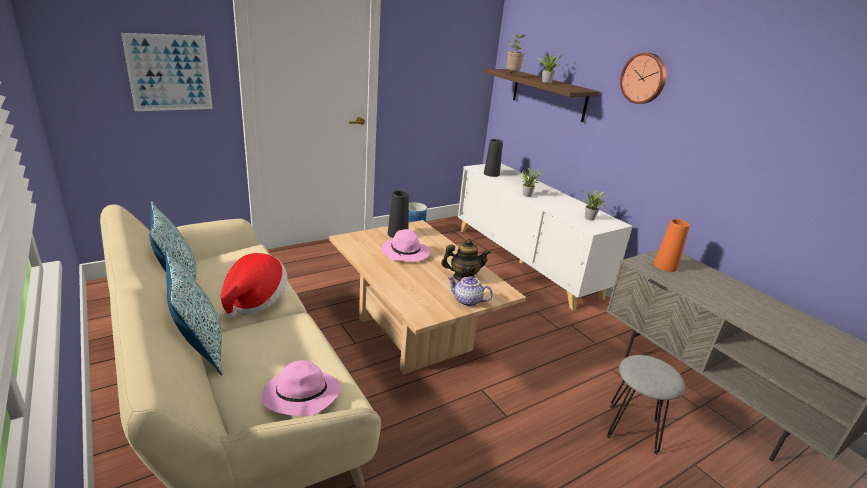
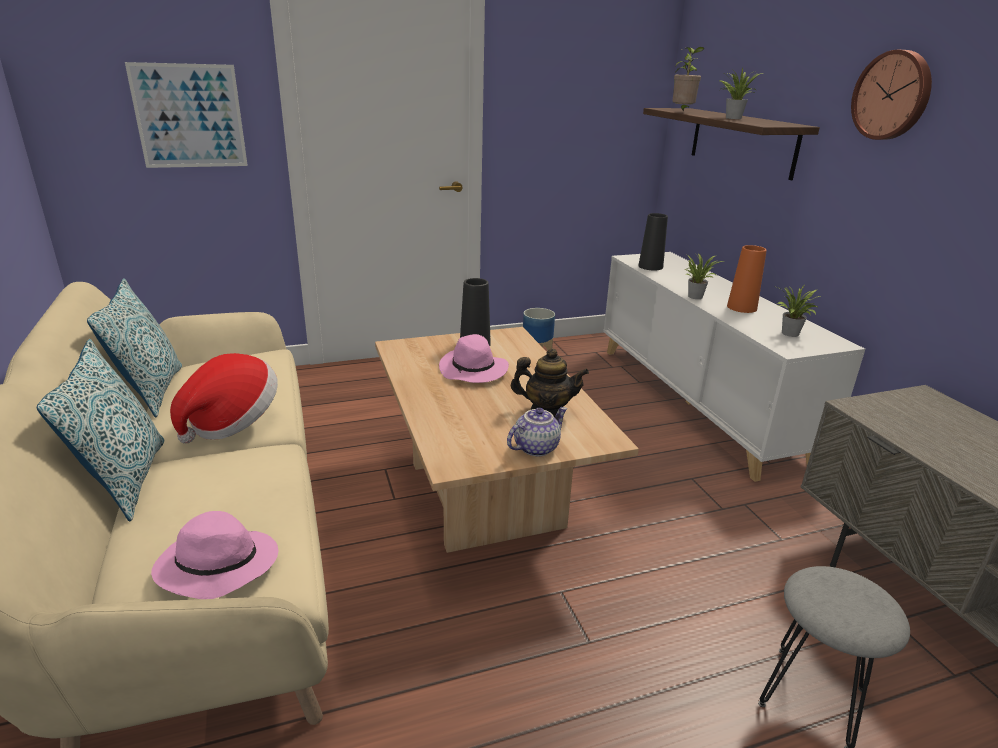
camera: 15 degrees right, 0 degrees up
(467, 301) = (535, 447): teapot -> teapot turned 105 degrees clockwise
(665, 266) = (909, 416): orange vase -> orange vase (741, 307)

